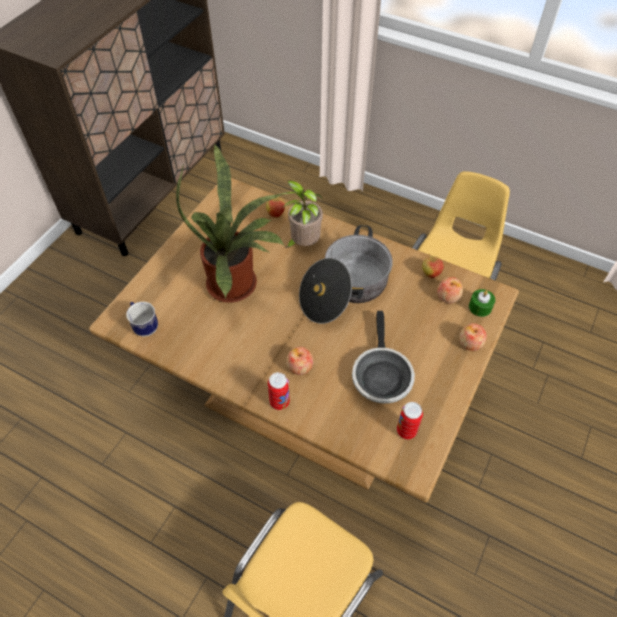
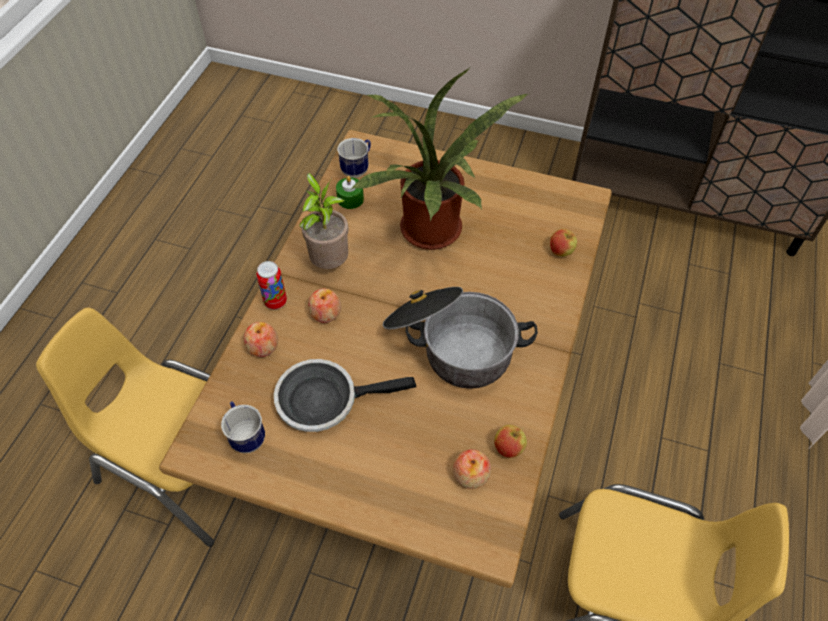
camera: 80 degrees right, 0 degrees up
(303, 244) = (517, 288): potted plant -> potted plant (329, 262)
(406, 431) = (246, 436): can -> mug
(470, 343) = (392, 509): apple -> apple (263, 347)
(480, 307) = (460, 522): green candle -> green candle (350, 199)

